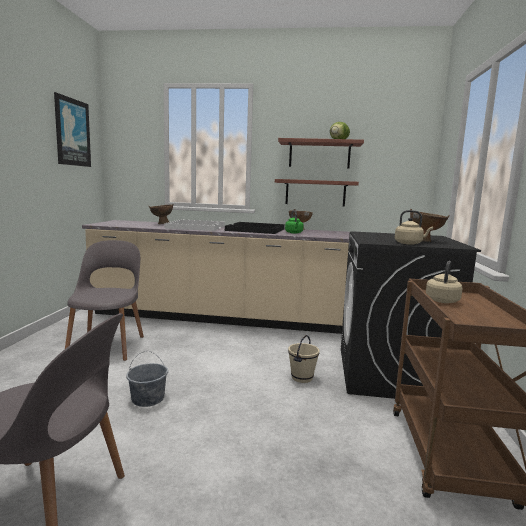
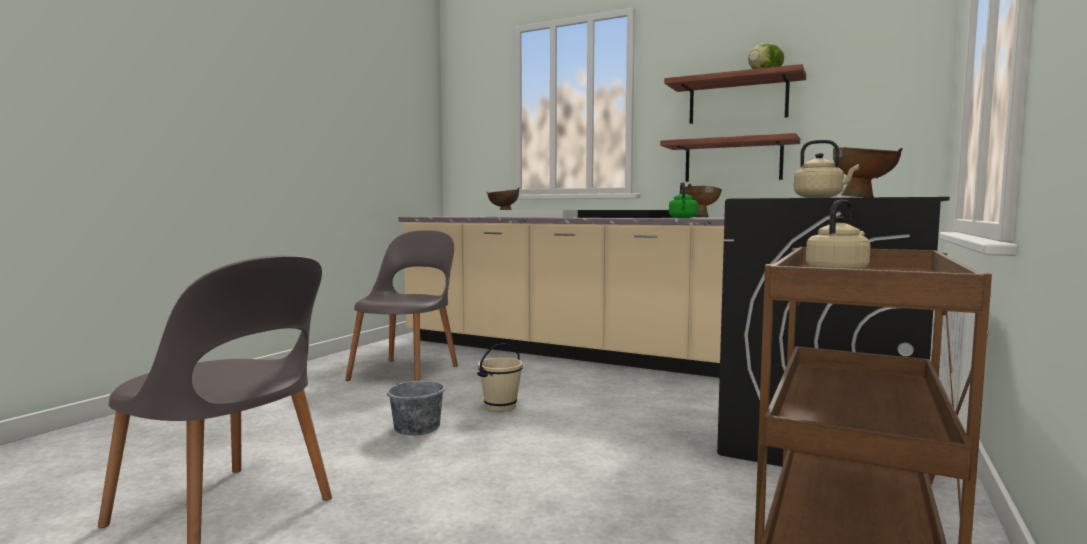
camera: 20 degrees right, 5 degrees down
(72, 132) = (396, 100): picture -> none
(301, 378) = (654, 428): beige bucket -> beige bucket (500, 406)

